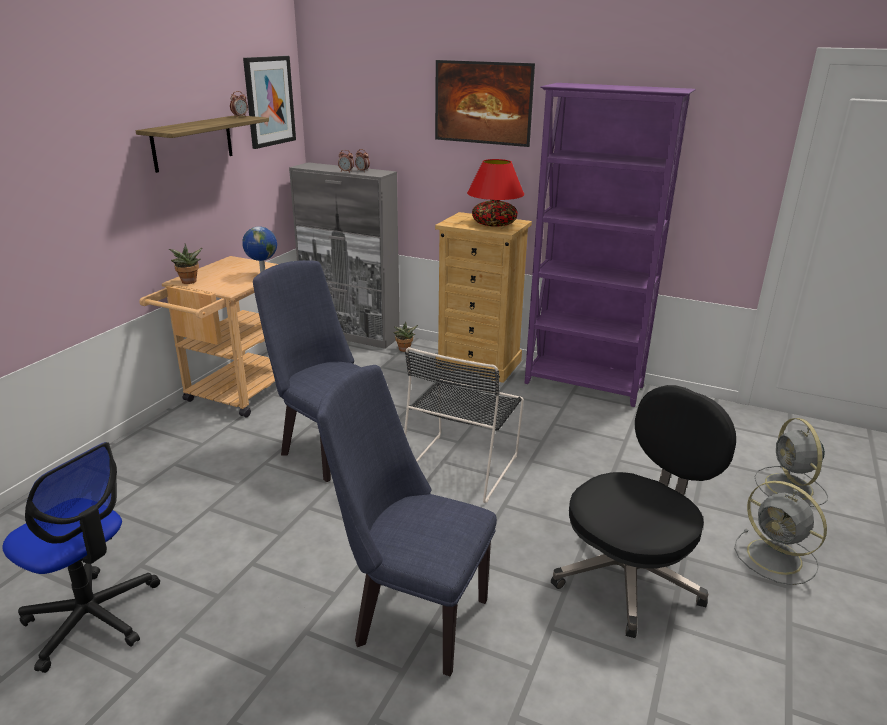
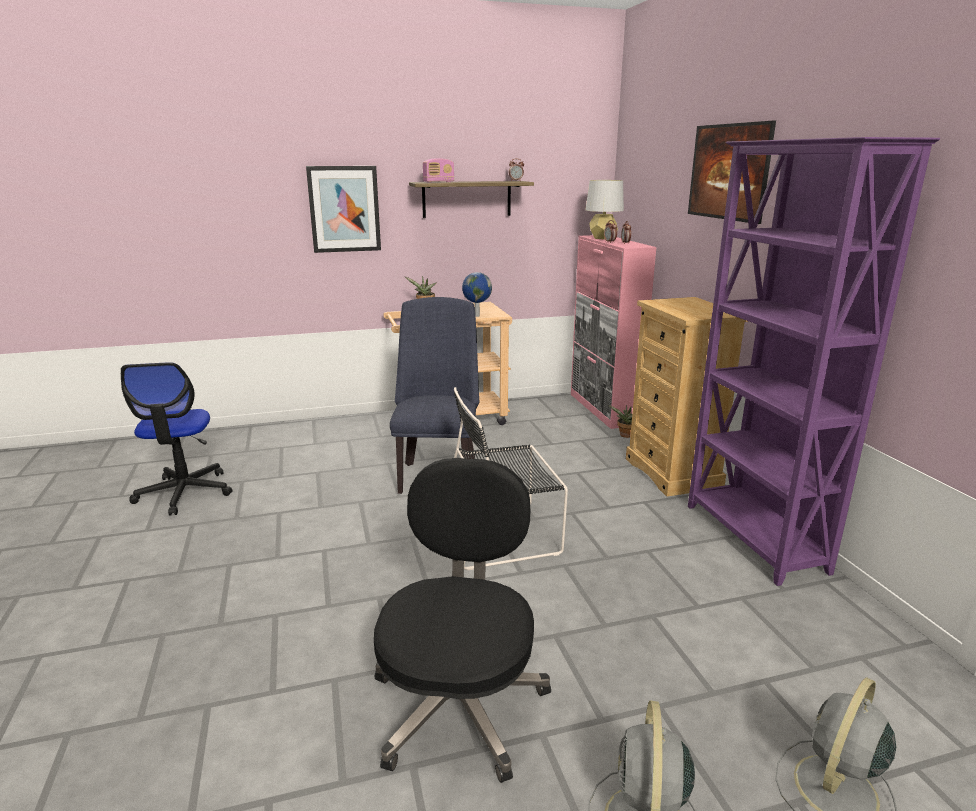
camera: 50 degrees right, 5 degrees down
(181, 128) = (438, 182): none -> radio
(269, 101) = (567, 172): picture -> picture (344, 209)
(323, 167) = (602, 238): none -> grey table lamp
(351, 334) = (603, 409): grey cabinet -> pink cabinet
(411, 617) = (282, 600): blue chair -> none
(494, 224) = (697, 310): red table lamp -> none
(629, 577) = (459, 703): black office chair -> black office chair turned 90 degrees counterclockwise

